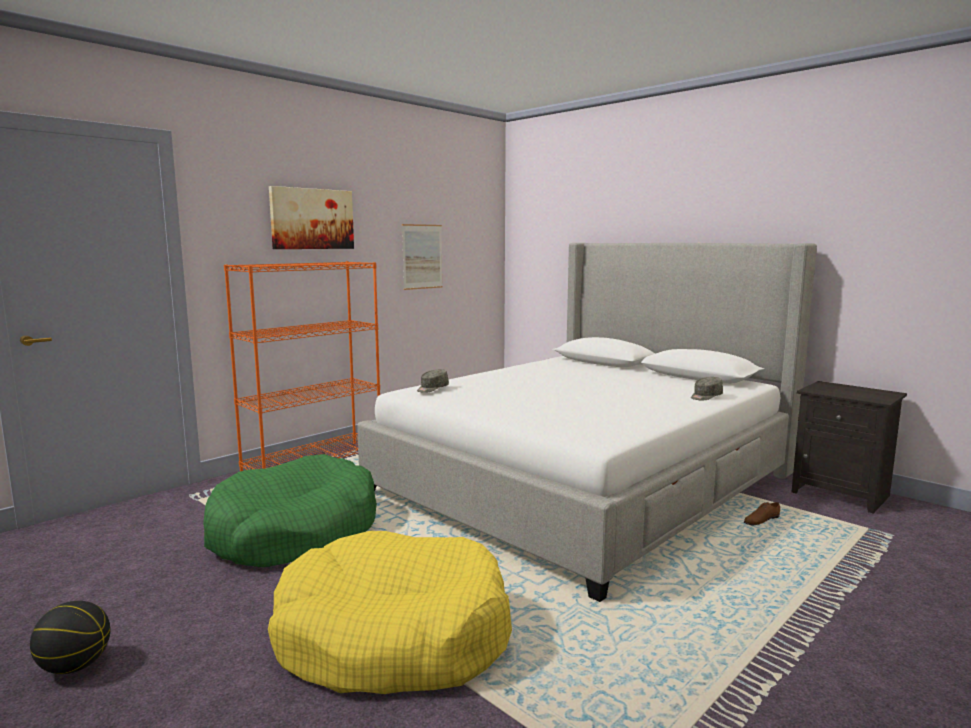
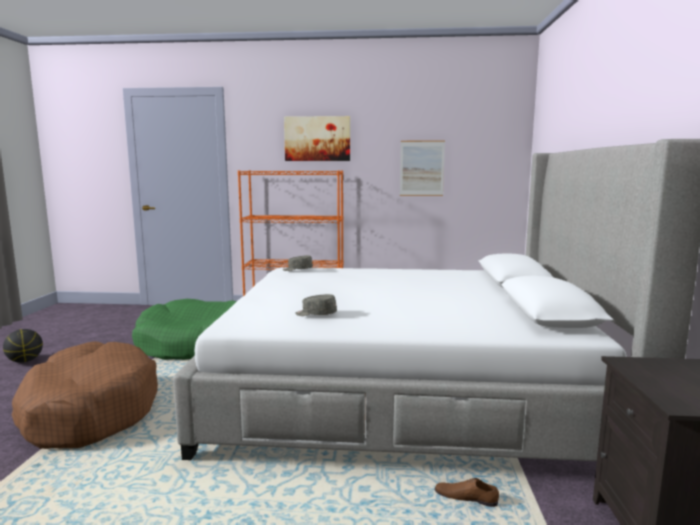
camera: 50 degrees right, 0 degrees up
(393, 636) = (89, 410): yellow dog bed -> brown dog bed
(705, 397) = (461, 328): grey cap -> grey cap (315, 314)

